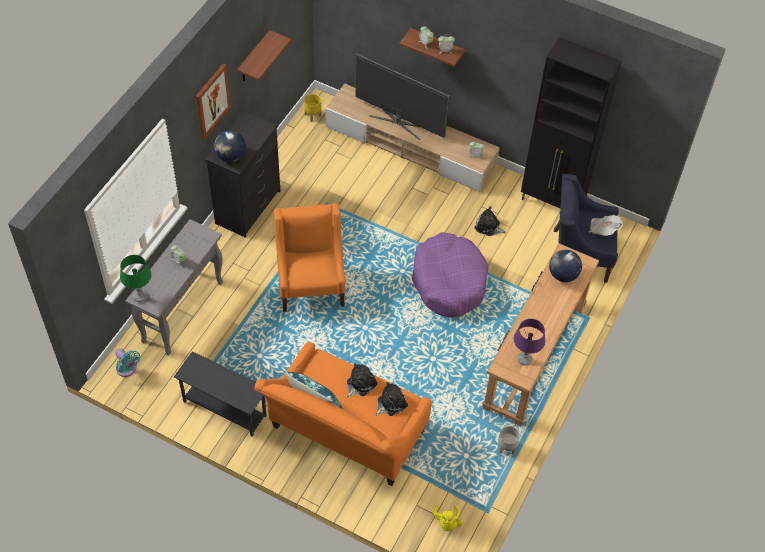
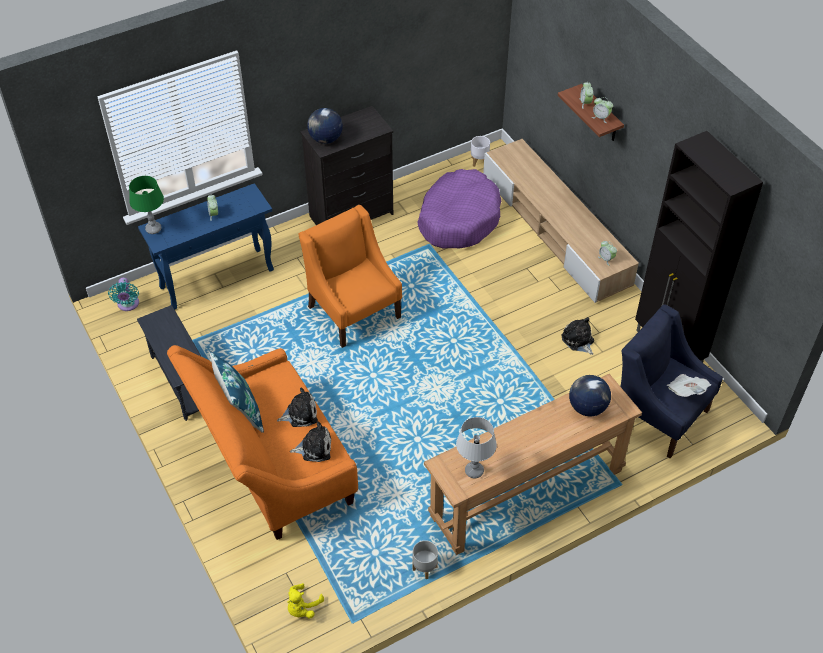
camera: 35 degrees right, 5 degrees down
(183, 311) = (217, 278): grey console table -> blue console table
(212, 100) = (321, 68): picture -> none
(254, 58) = (398, 51): shelf -> none
(311, 285) = (353, 311): orange armchair -> orange armchair turned 60 degrees counterclockwise
(313, 115) = (479, 161): yellow planter -> white planter
(399, 121) = (549, 195): television -> none
(449, 281) = (494, 373): purple dog bed -> purple dog bed (458, 218)
(524, 359) = (474, 471): purple table lamp -> grey table lamp

